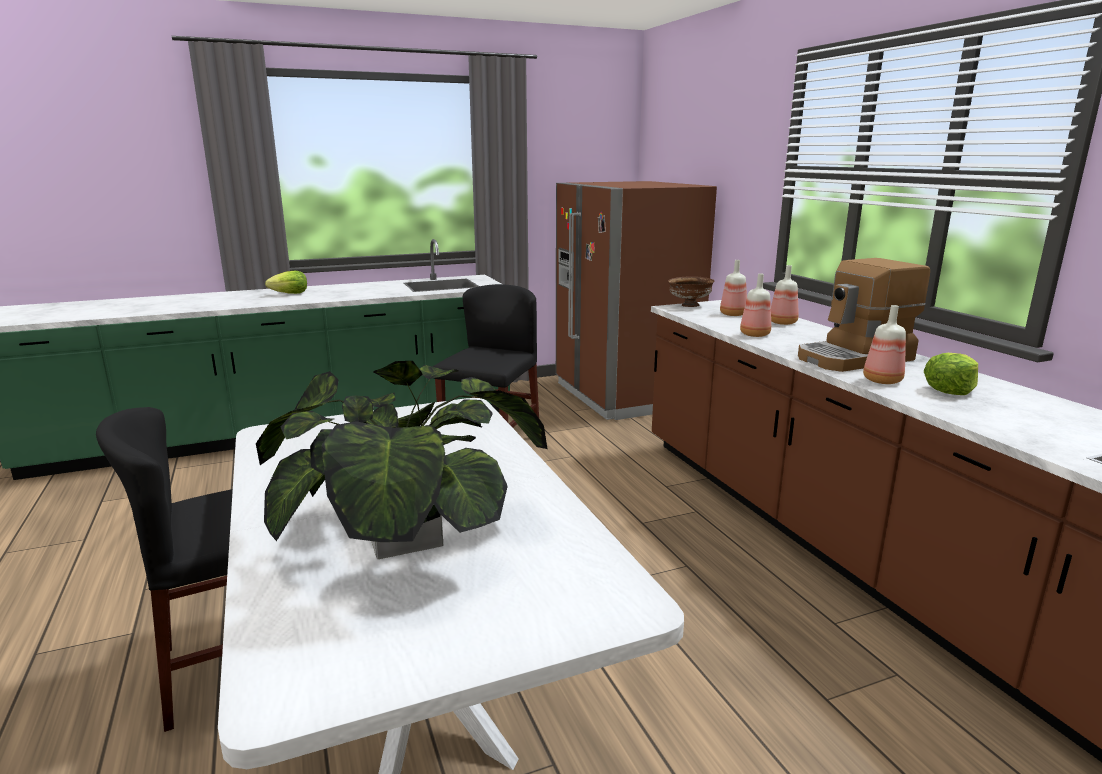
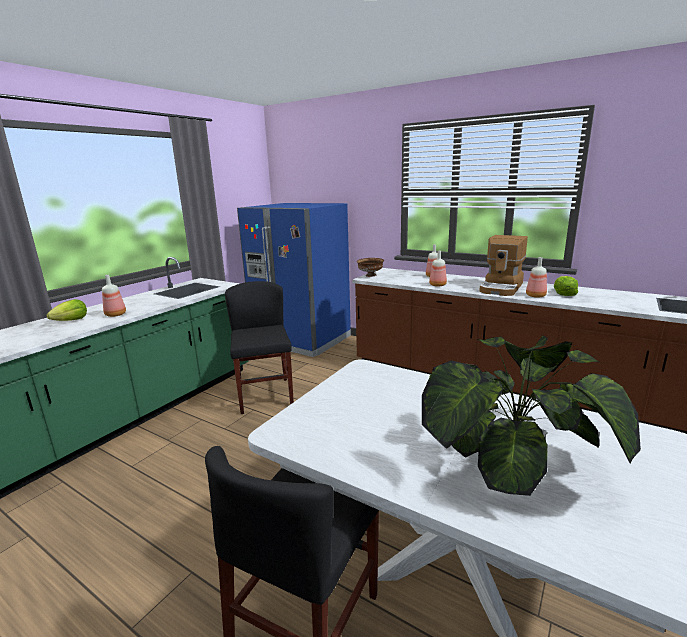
camera: 35 degrees left, 0 degrees up
(624, 395) = (301, 340): brown fridge -> blue fridge
(733, 314) = (402, 276): bottle -> bottle (116, 314)

